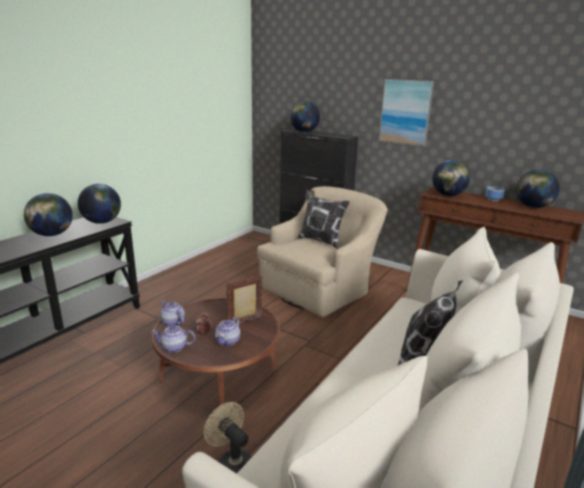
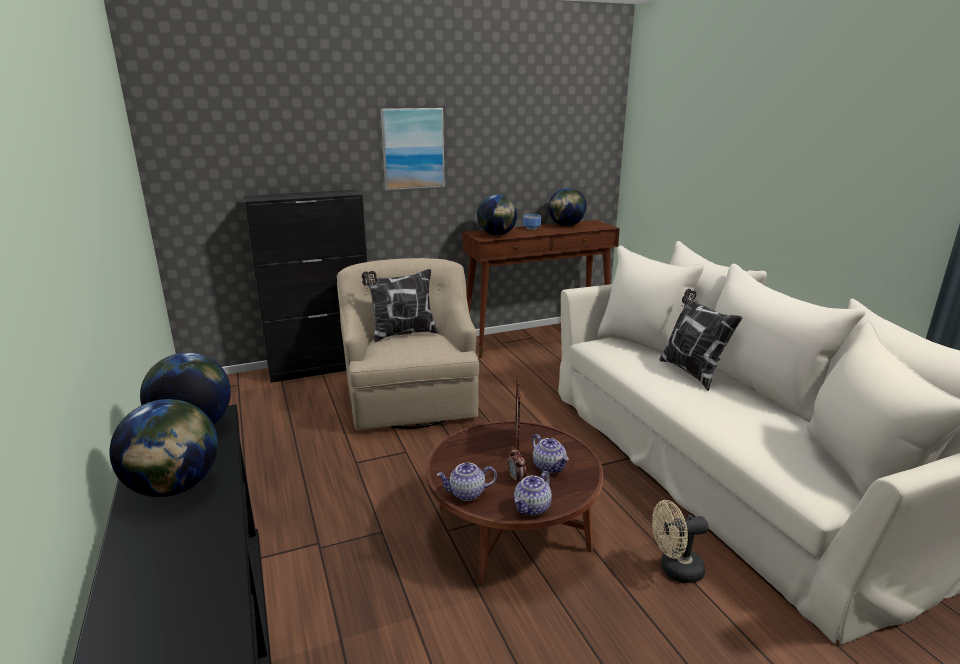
camera: 55 degrees left, 0 degrees up
(304, 132) = (277, 196): globe -> none

